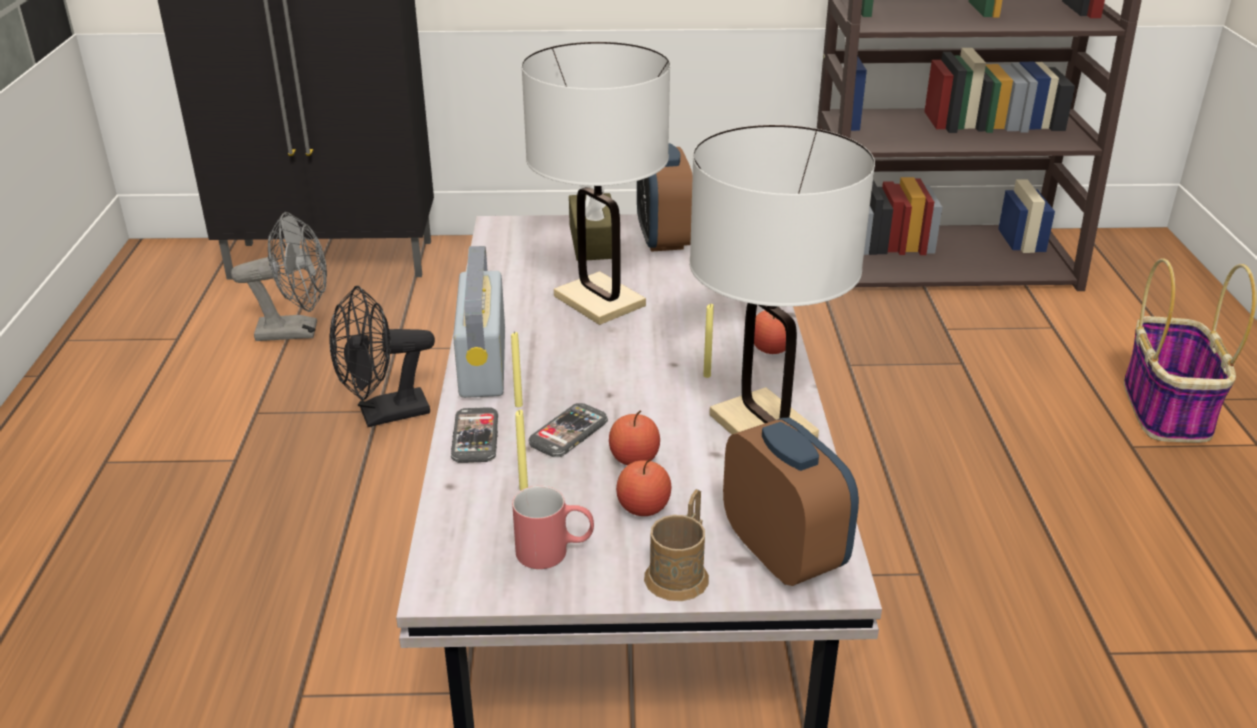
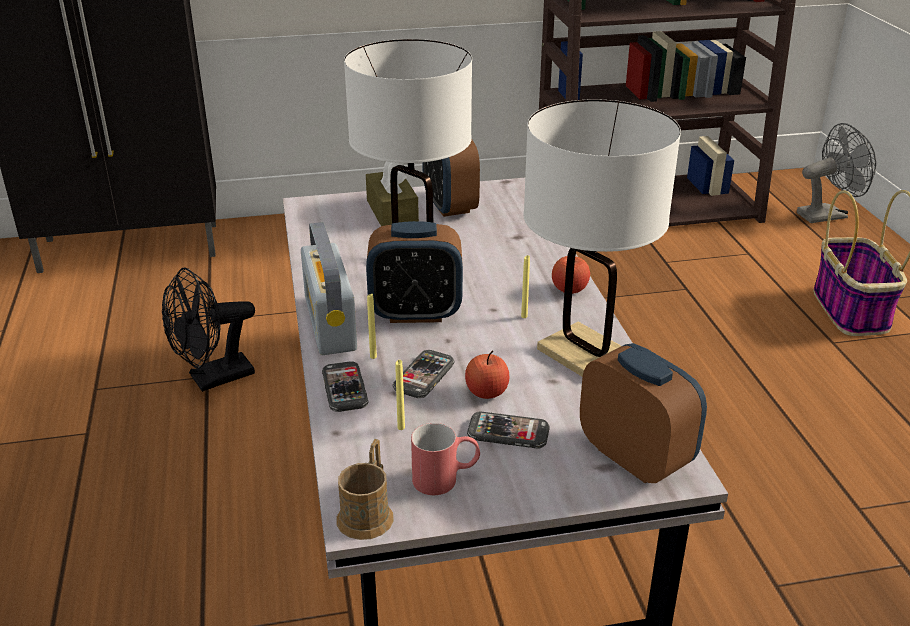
camera: 10 degrees left, 0 degrees up
(297, 331) = (115, 313): grey fan -> grey fan (827, 215)
(583, 360) = (416, 313): none -> alarm clock
(643, 507) = (508, 432): apple -> phone
(680, 571) = (556, 482): brown mug -> brown mug (368, 512)

